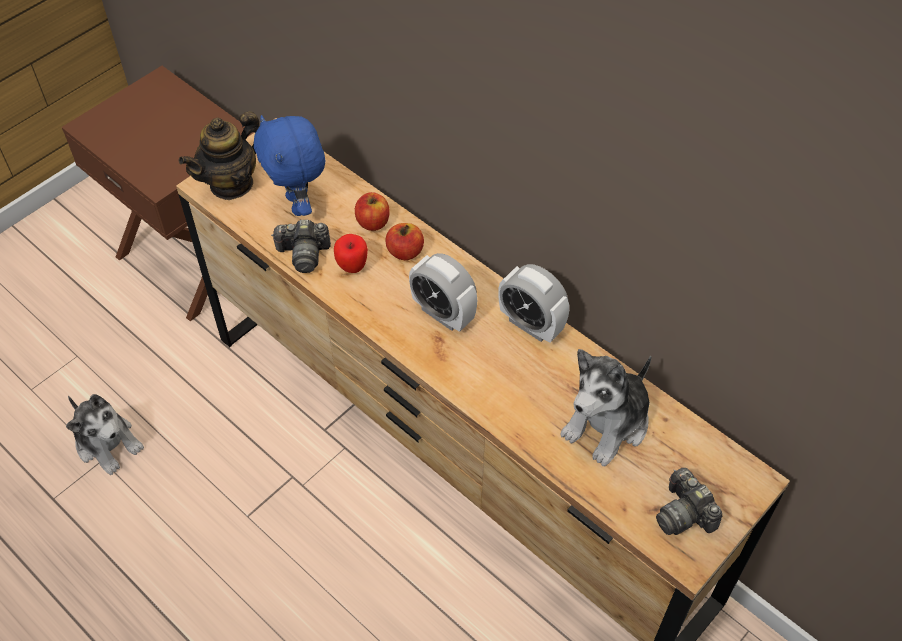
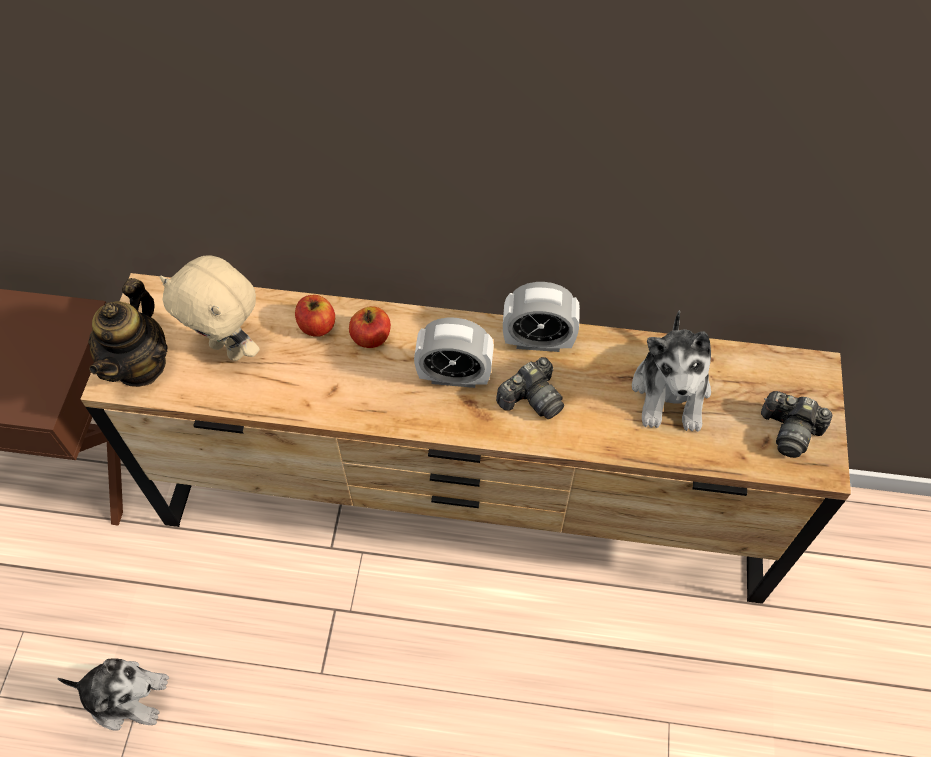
camera: 35 degrees left, 5 degrees up
(299, 205) = (229, 348): blue plush toy -> beige plush toy
(304, 254) = (275, 394): camera -> camera (531, 398)
(352, 268) = (334, 381): apple -> none

